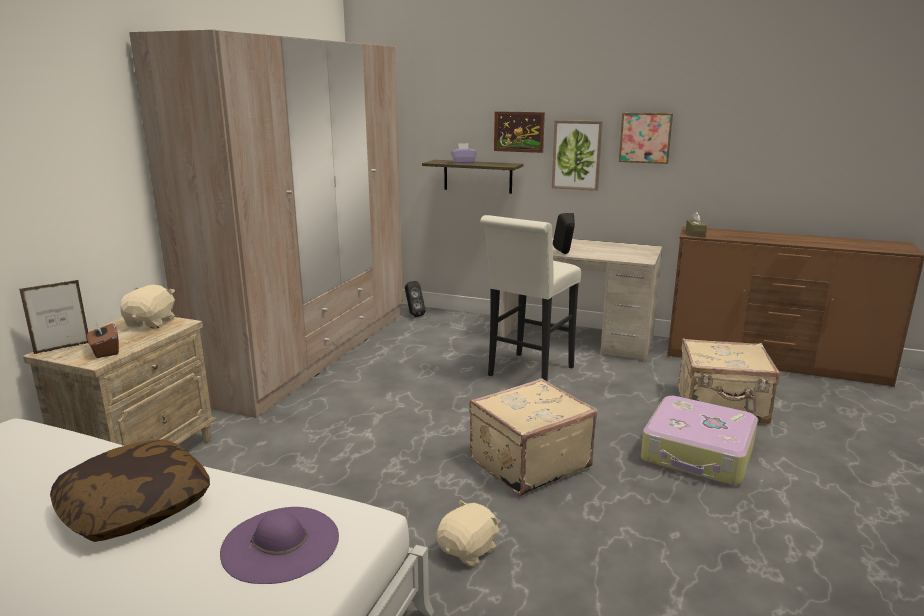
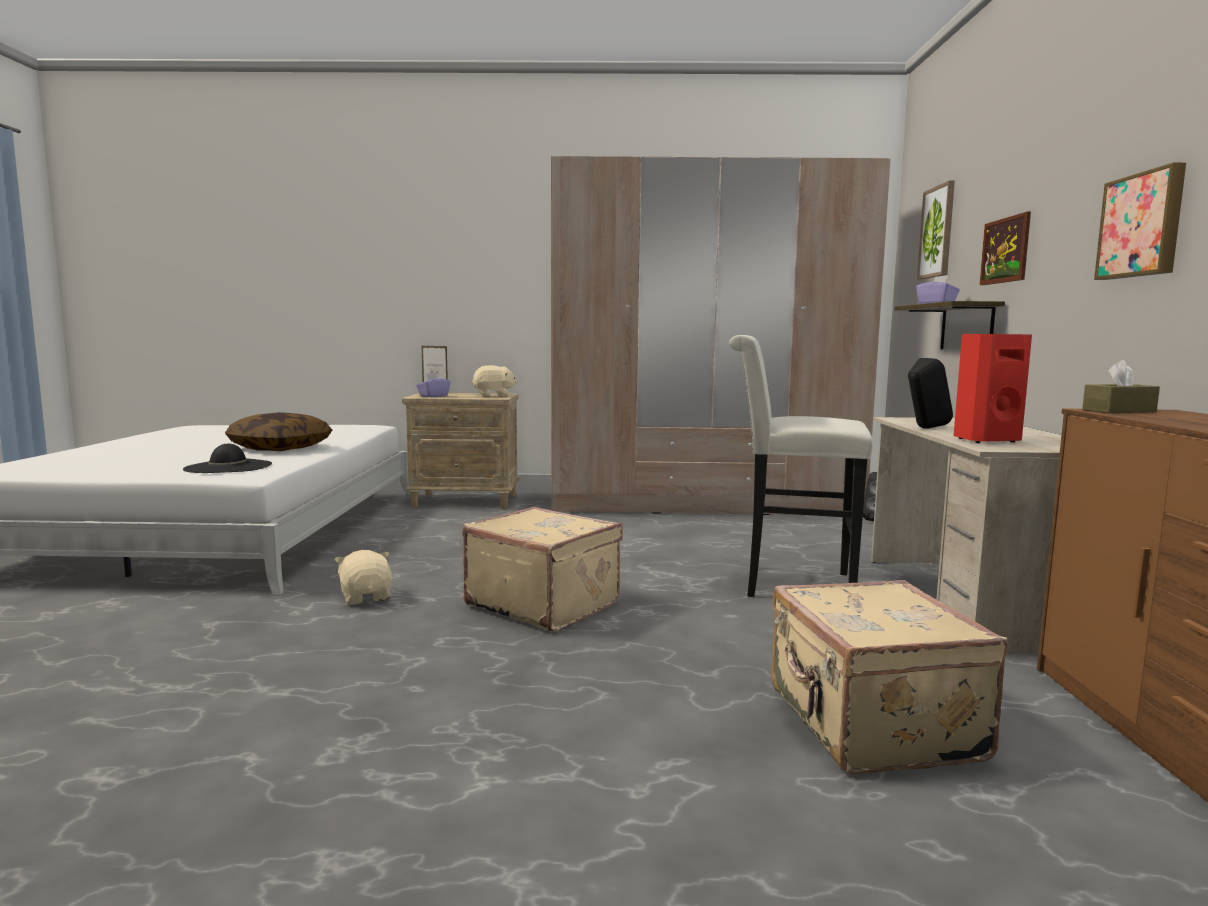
camera: 70 degrees right, 10 degrees down
(105, 351) = (433, 396): brown tissue box -> purple tissue box
(281, 543) = (228, 467): purple hat -> black hat
(469, 550) = (366, 597): beige plush toy -> beige plush toy turned 135 degrees counterclockwise
(576, 155) = (1057, 277): picture -> picture (937, 232)
(616, 255) = (984, 440): none -> red speaker
(698, 454) = (650, 702): suitcase -> none

